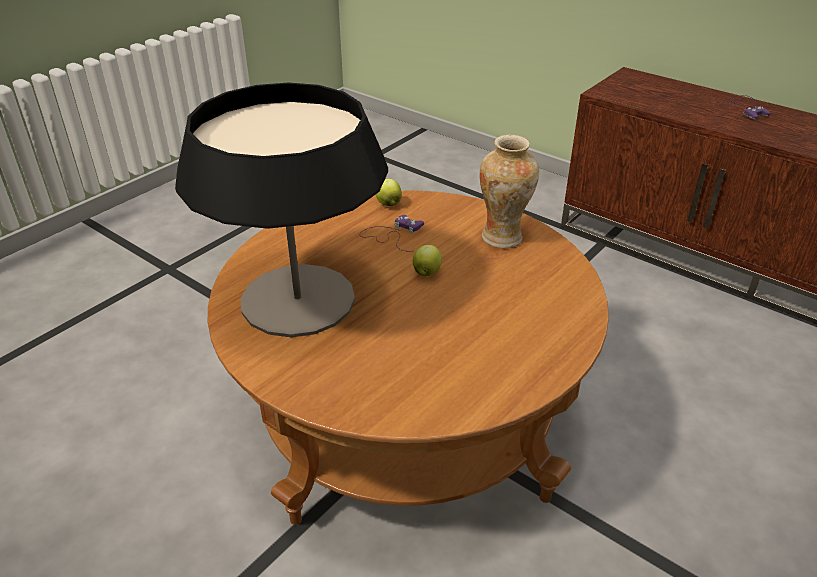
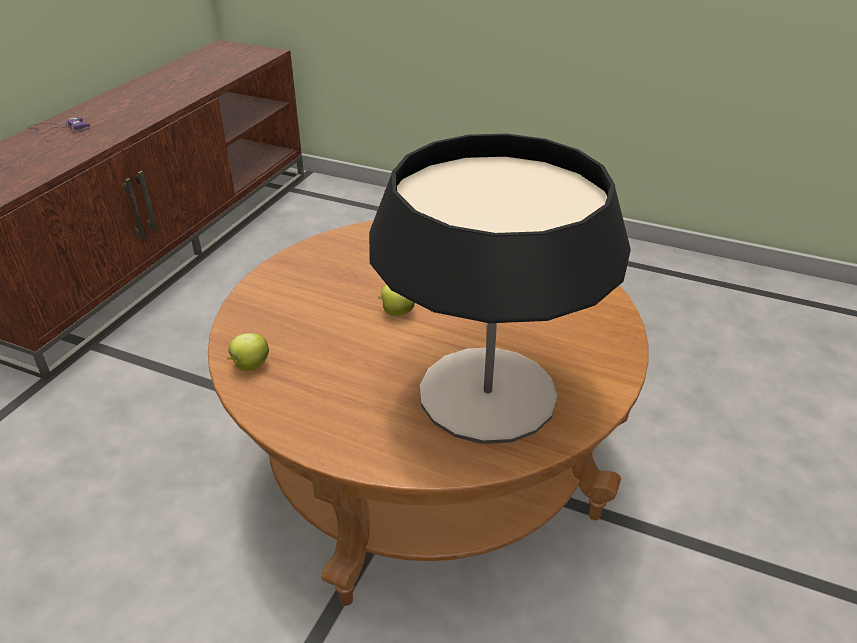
camera: 105 degrees left, 0 degrees up
(392, 235) = (327, 349): purple game controller -> none
(503, 238) = (315, 273): vase -> none

